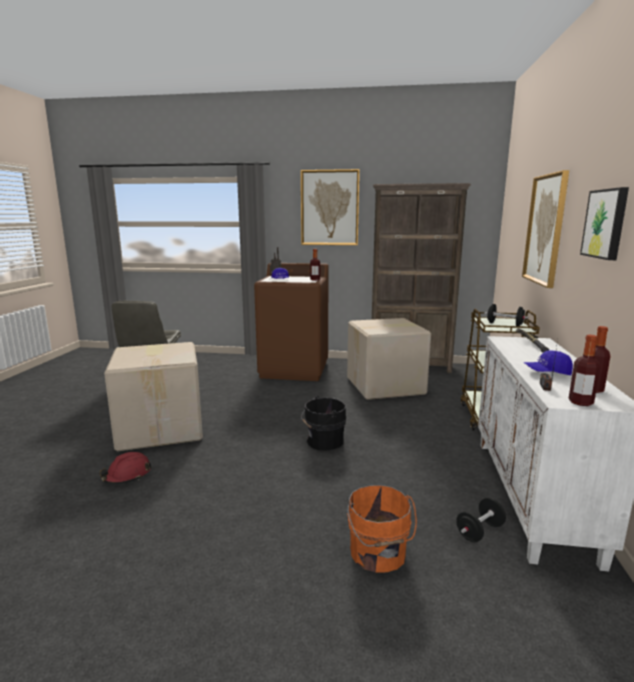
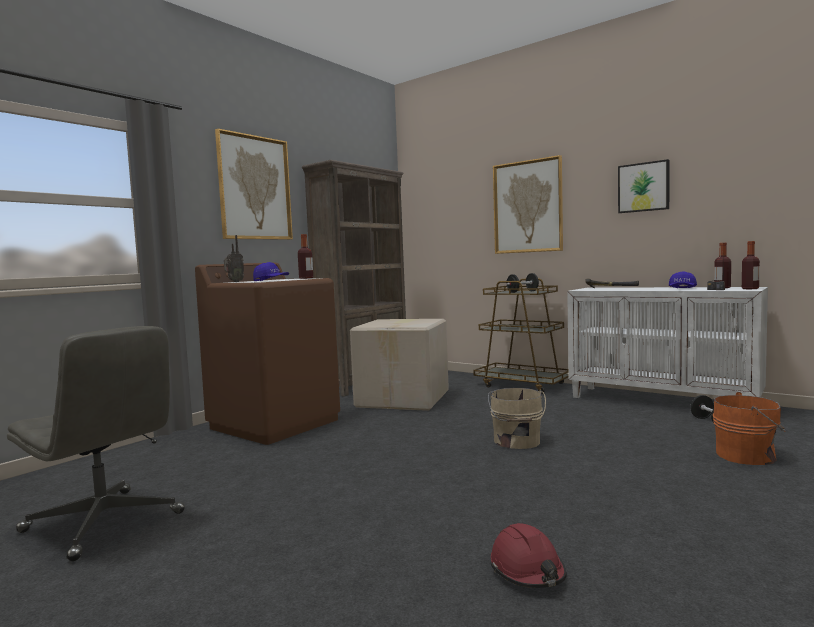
camera: 60 degrees left, 10 degrees down
(162, 428) = (364, 529): cardboard box -> none
(323, 441) = (516, 442): black bucket -> beige bucket

